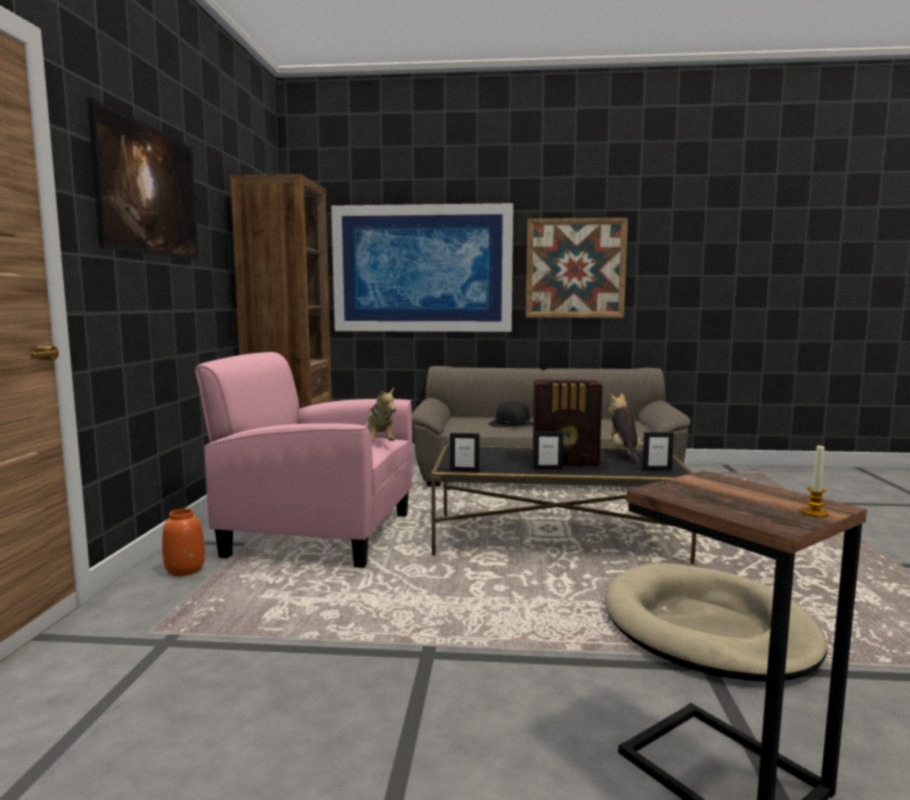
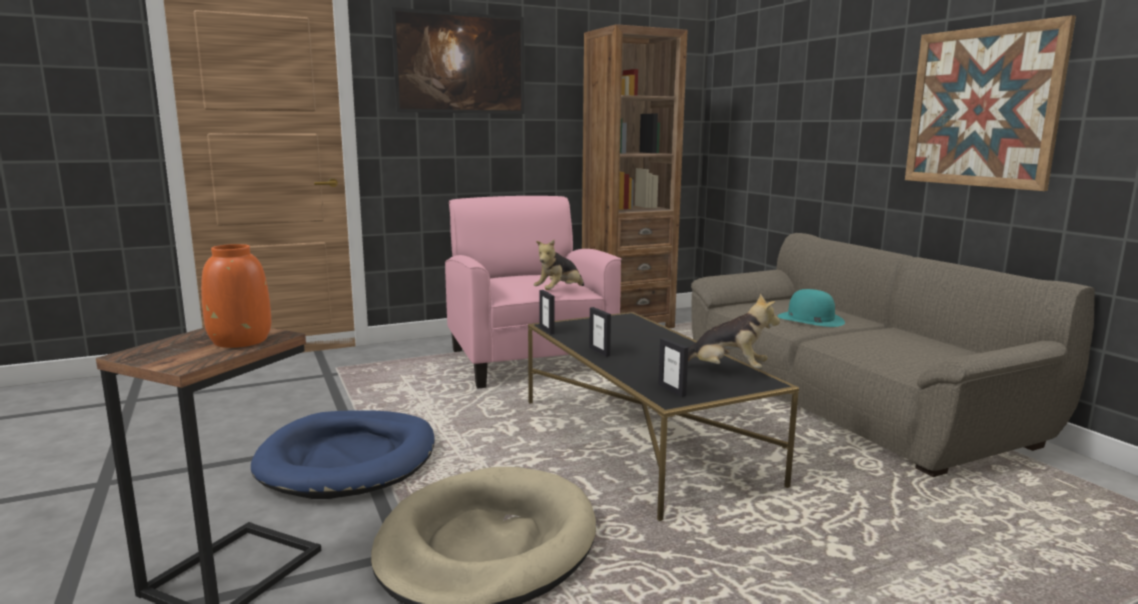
camera: 60 degrees right, 5 degrees up
(184, 570) = (425, 349): orange vase -> orange vase (241, 341)
(422, 269) = (807, 111): picture -> none
(479, 665) = (349, 459): none -> blue dog bed
(512, 424) = (810, 319): black hat -> turquoise hat
(566, 461) = (644, 354): radio -> none
(624, 454) = (726, 371): plush toy -> plush toy turned 45 degrees clockwise
(814, 513) = (160, 361): candle -> none

